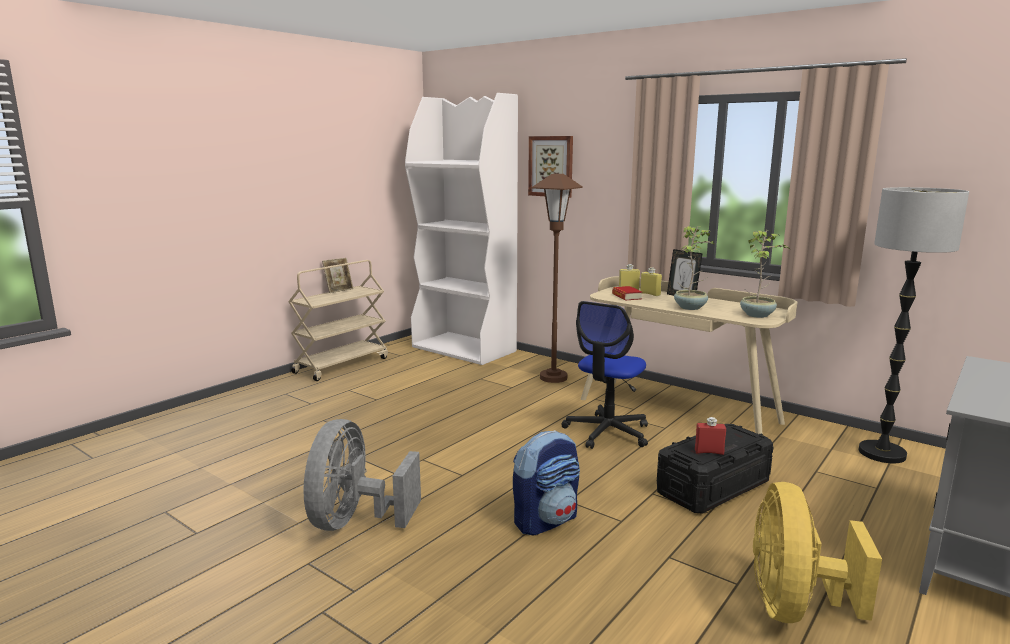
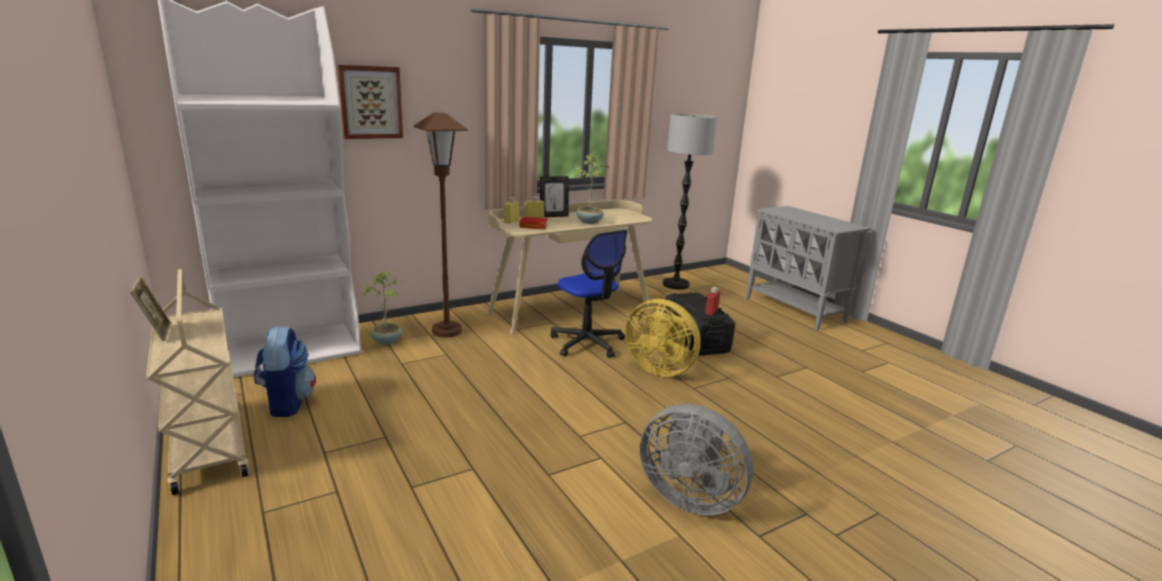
camera: 70 degrees left, 5 degrees up
(546, 520) = (719, 404): backpack -> backpack (287, 403)
(757, 315) = (626, 215): potted plant -> potted plant (387, 340)
(794, 606) = (828, 360): yellow fan -> yellow fan (660, 368)

